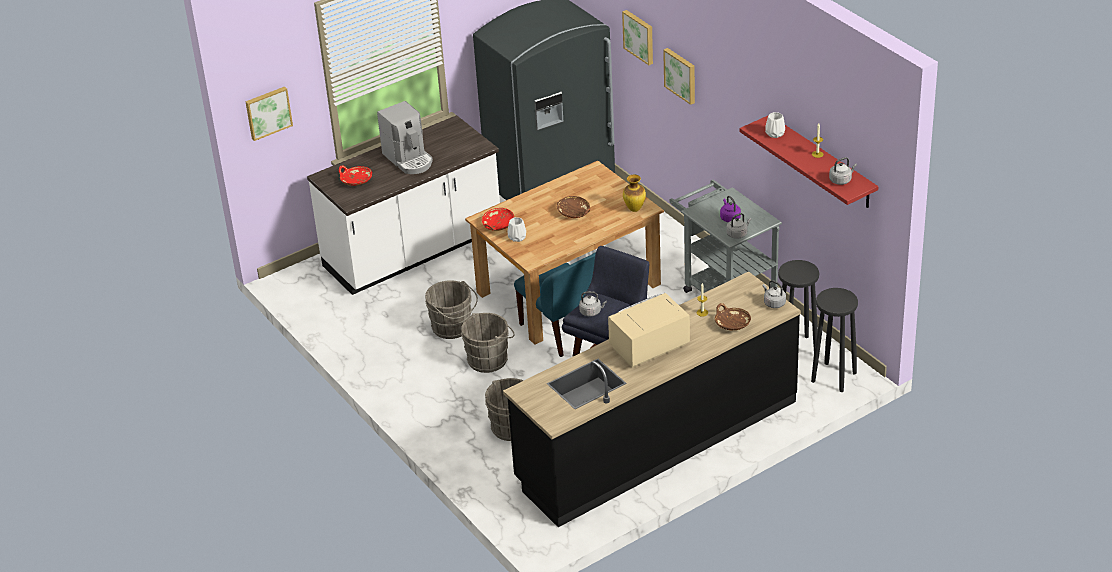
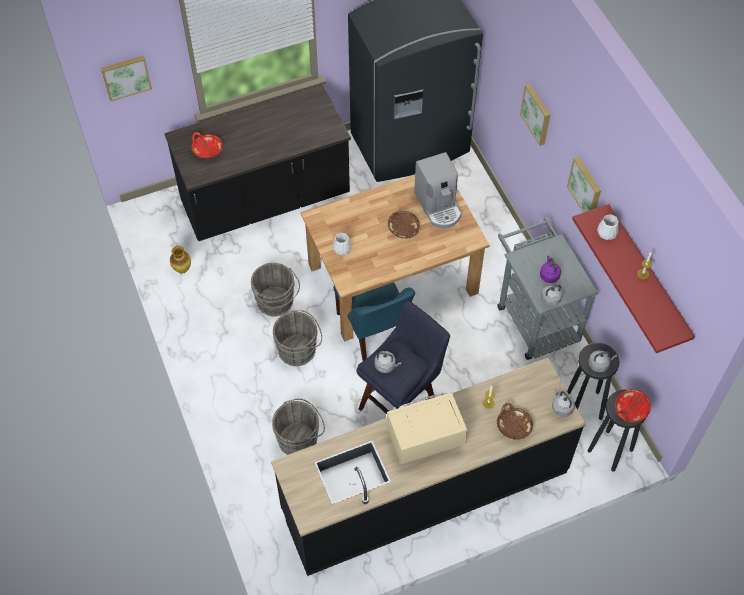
camera: 10 degrees right, 20 degrees up
(409, 159) = (263, 133): coffee machine -> coffee machine (438, 206)
(413, 251) = (265, 200): white counter -> black counter
(498, 225) = (328, 228): red bowl -> red bowl (630, 409)
(635, 209) = (462, 238): vase -> vase (183, 270)
(639, 36) = (507, 56): picture -> picture (586, 187)
(841, 180) = (658, 318): grey kettle -> grey kettle (599, 364)

